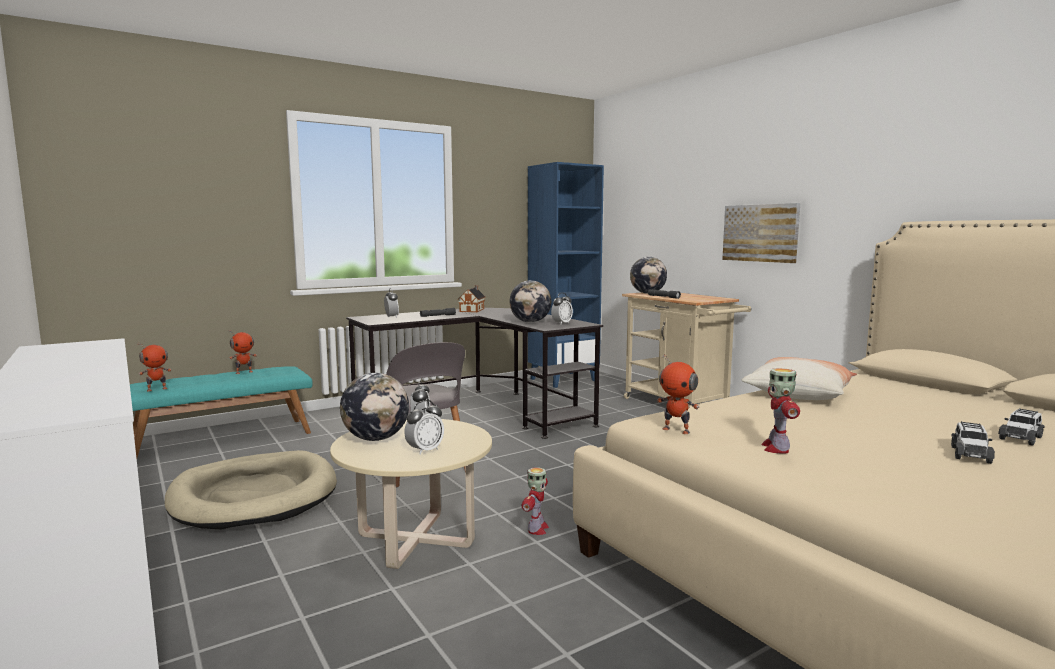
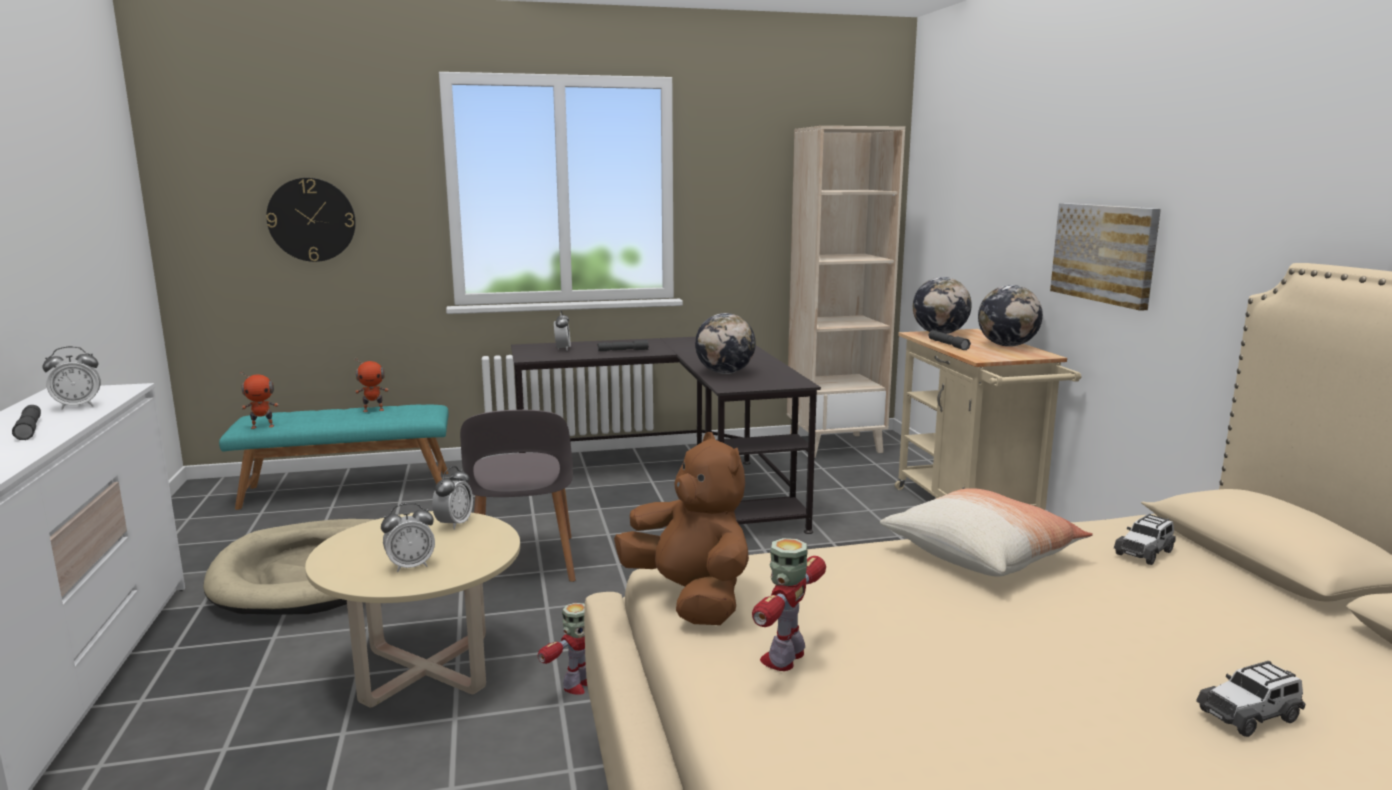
camera: 20 degrees right, 5 degrees up
(71, 366) = (29, 429): none -> grey flashlight
(180, 221) = (311, 220): none -> wall clock
(376, 439) = (381, 538): globe -> globe (1007, 346)
(472, 310) = (685, 342): toy house -> none
(561, 323) = (764, 379): alarm clock -> alarm clock (78, 406)
(563, 379) = (835, 445): blue bookcase -> beige bookcase
(676, 430) = (690, 598): toy robot -> brown plush toy
(970, 454) = (1091, 732): toy car -> toy car (1144, 552)

